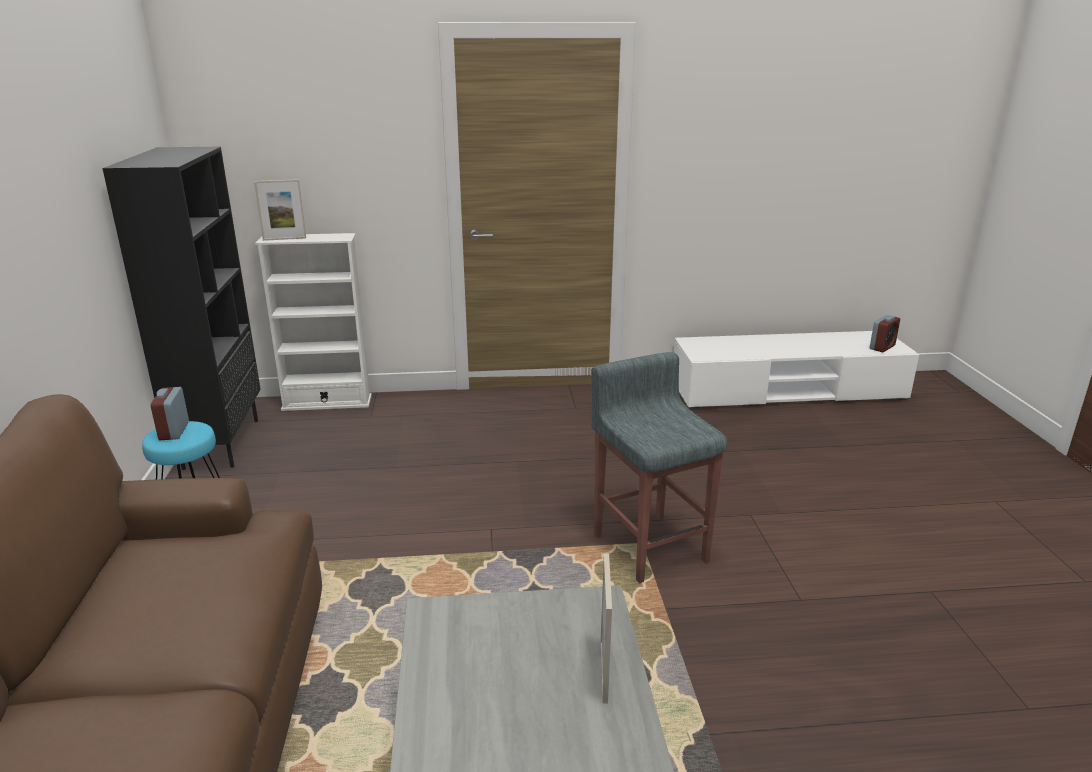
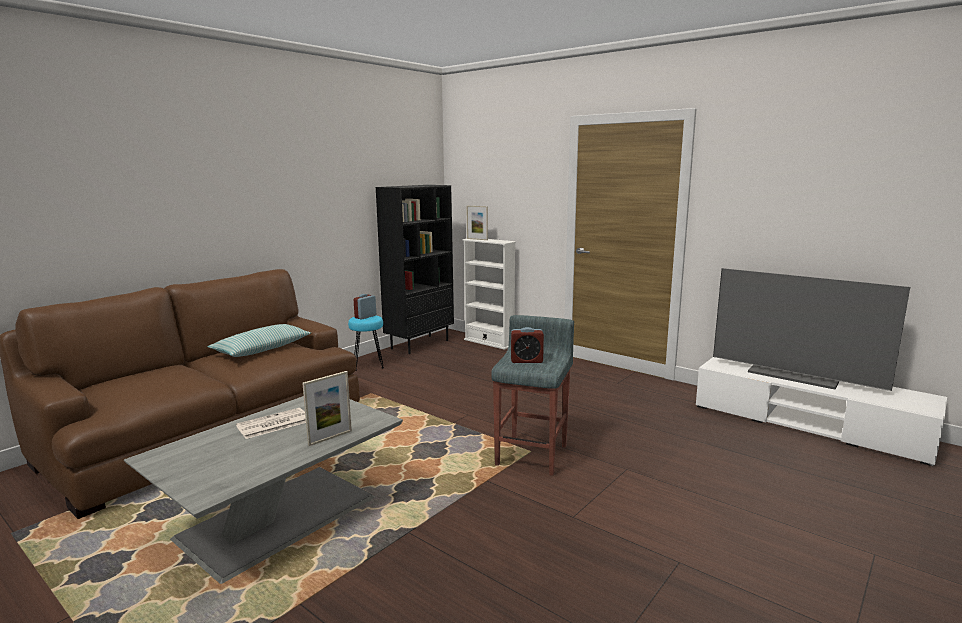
camera: 45 degrees right, 10 degrees down
(155, 580) = (262, 349): none -> pillow
(476, 706) = (273, 424): none -> newspaper
(772, 343) = (795, 375): none -> television
(882, 347) = (909, 404): alarm clock -> alarm clock (526, 361)

